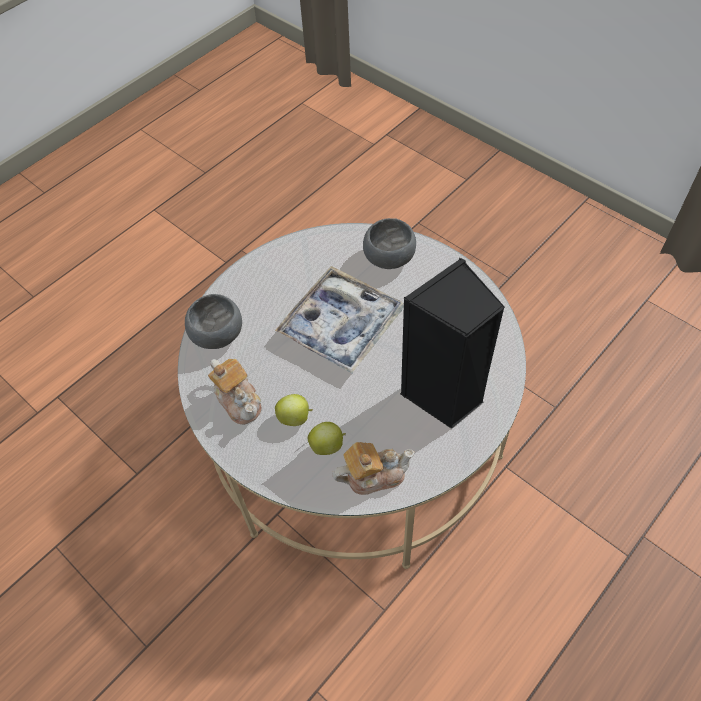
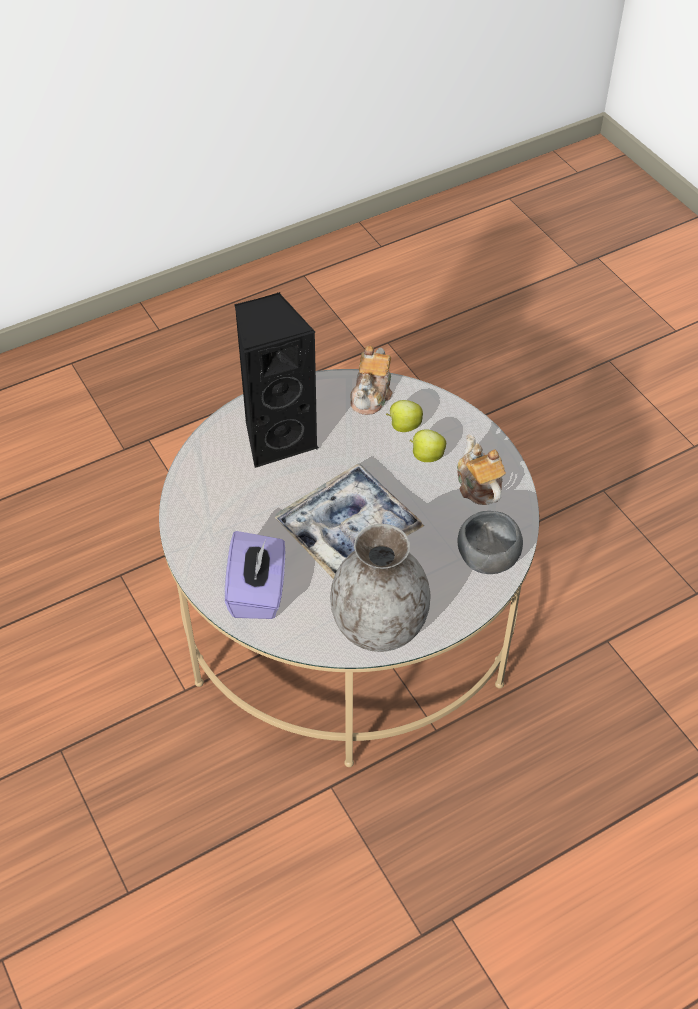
camera: 165 degrees left, 5 degrees down
(290, 260) = (378, 626): none -> grey vase
(373, 475) = (372, 395): teapot -> teapot turned 75 degrees counterclockwise
(390, 258) = (258, 592): grey bowl -> purple tissue box

